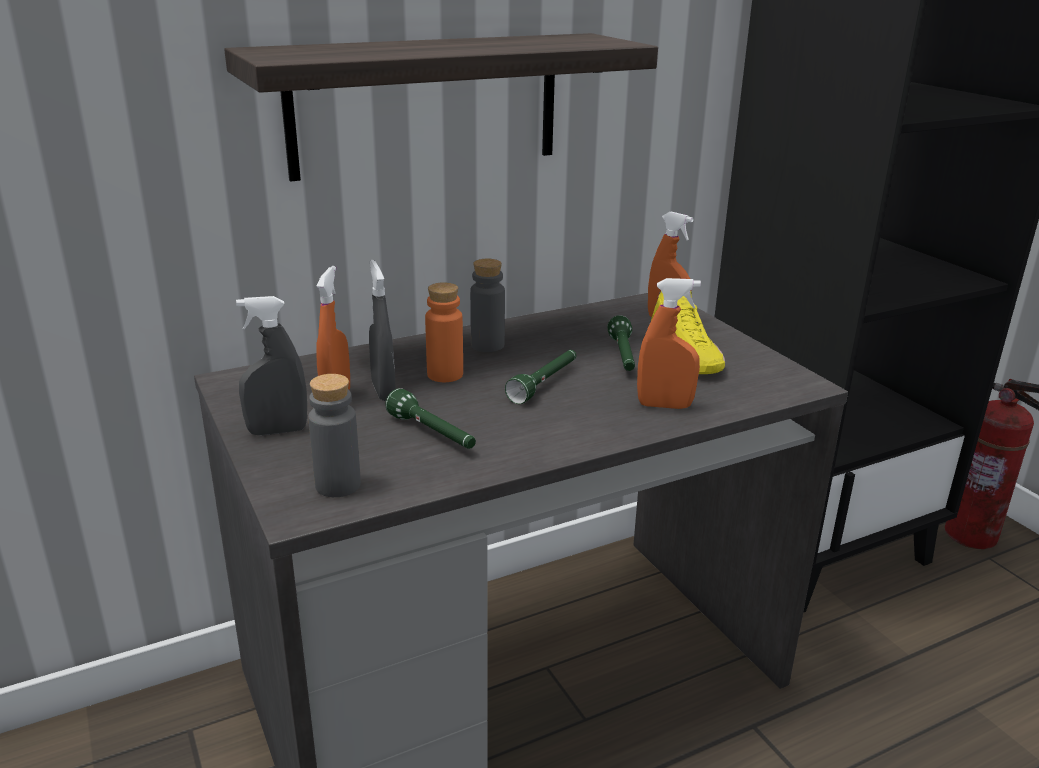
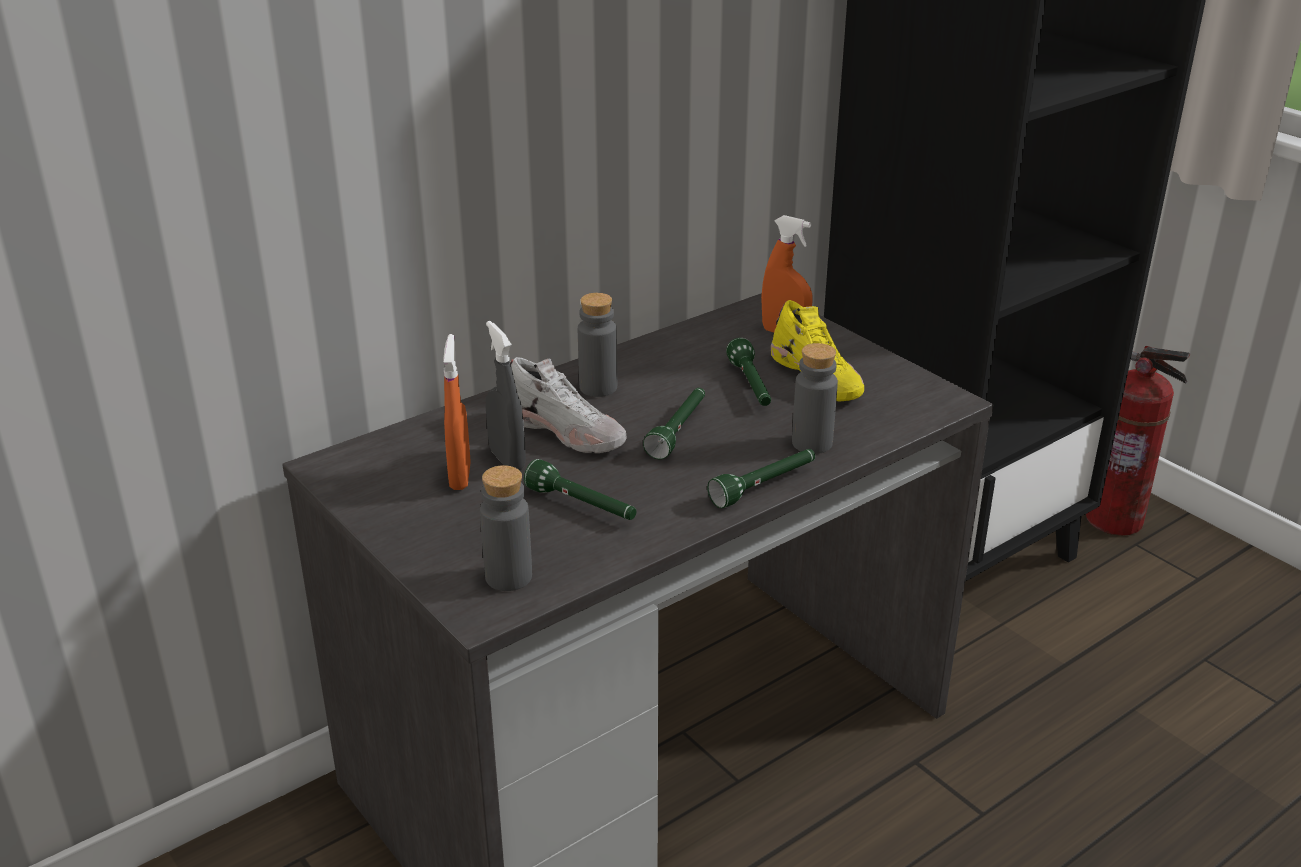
camera: 10 degrees left, 5 degrees up
(277, 431) = (414, 522): grey spray bottle -> none
(426, 105) = (512, 127): shelf -> none
(445, 374) = (566, 431): orange bottle -> white shoe
(608, 436) = (764, 486): none -> green flashlight
(664, 405) = (812, 443): orange spray bottle -> grey bottle

